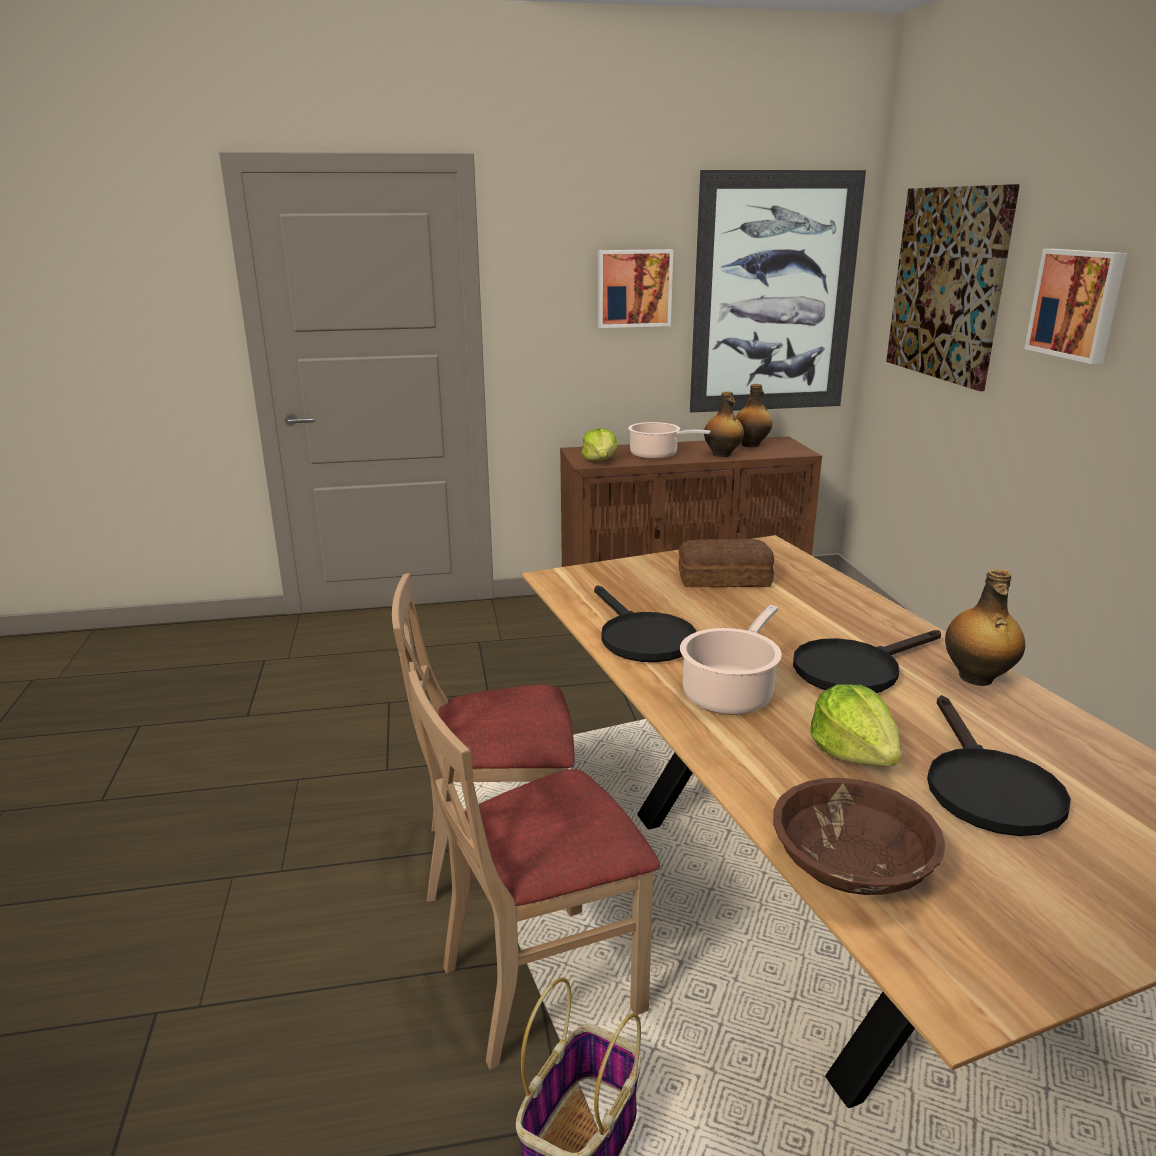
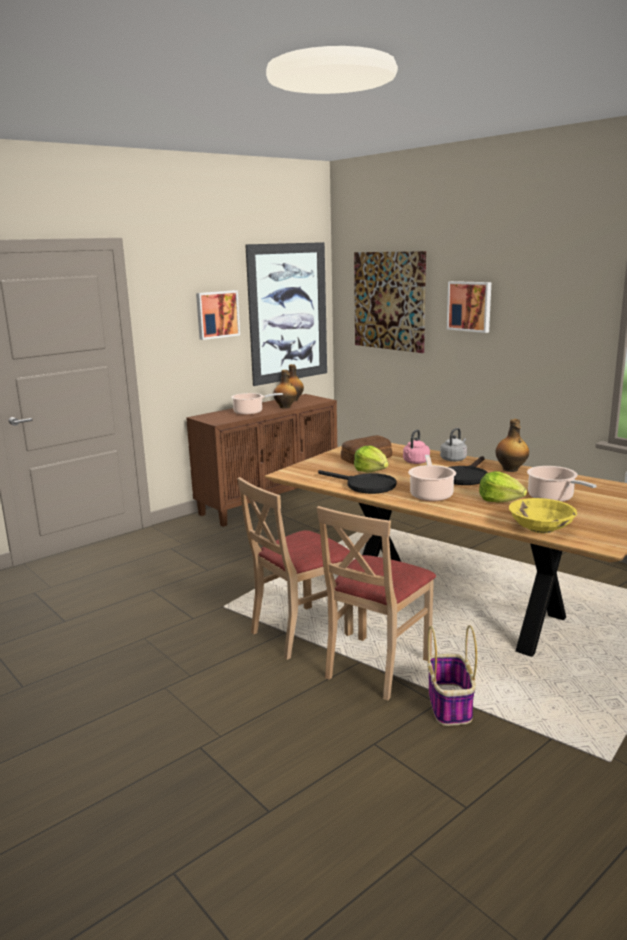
camera: 30 degrees left, 5 degrees down
(600, 460) = (222, 419): lettuce -> lettuce (371, 471)
(799, 609) = (415, 462): none -> pink kettle
(851, 868) = (541, 528): brown bowl -> yellow bowl
(885, 621) = (454, 459): none -> grey kettle
(985, 786) = (552, 498): black frying pan -> cooking pot

